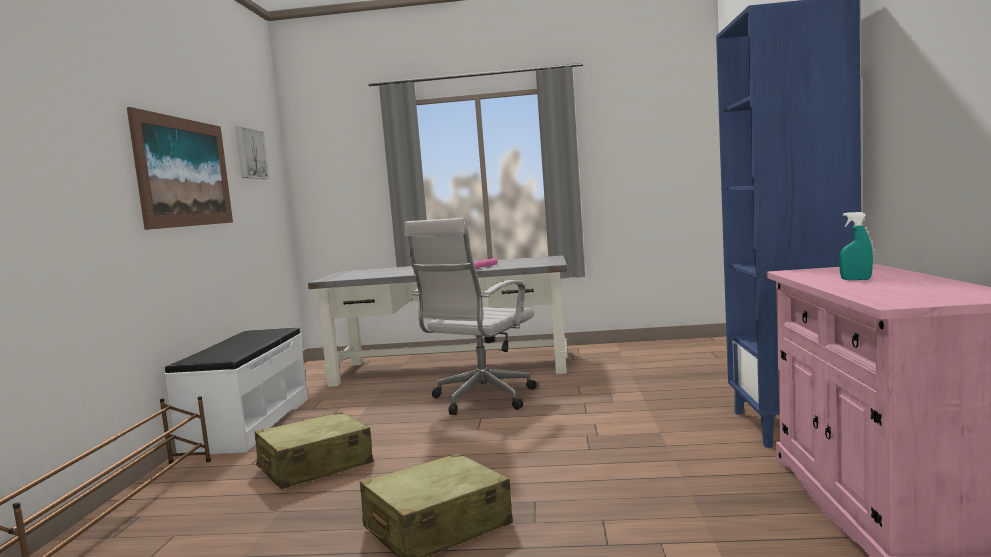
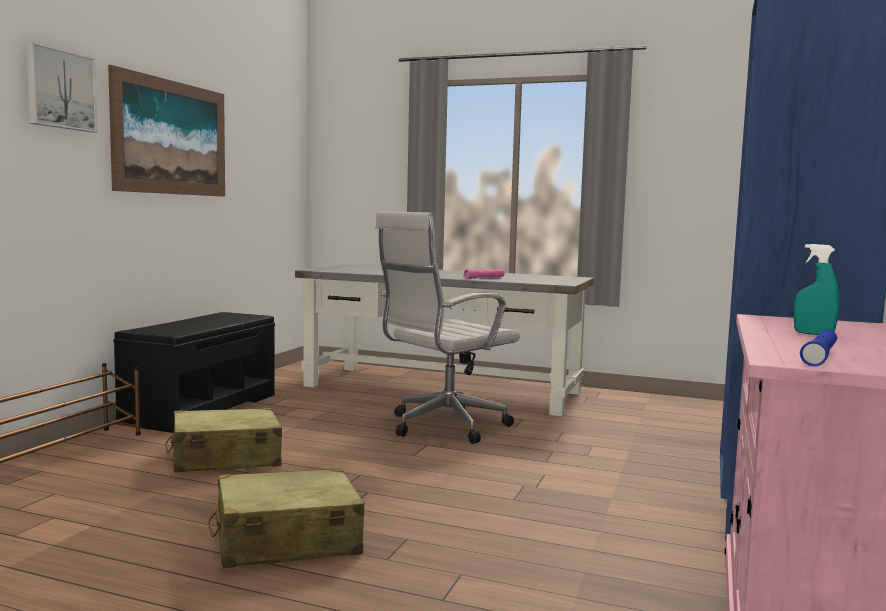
camera: 15 degrees right, 0 degrees up
(248, 424) = (200, 408): white bench -> black bench
(250, 154) = (260, 126): picture -> picture (59, 89)
(905, 296) = (820, 356): none -> blue flashlight

